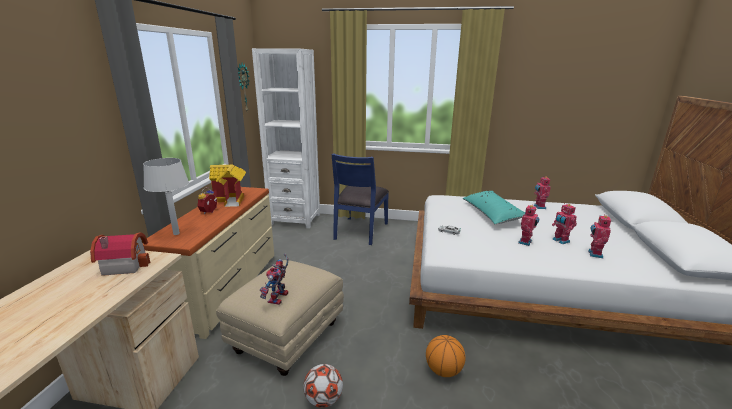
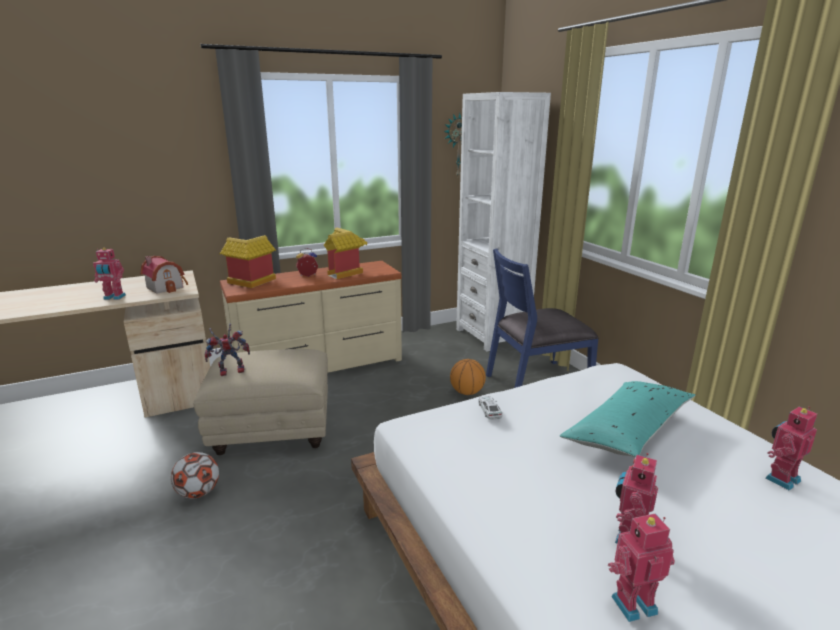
camera: 55 degrees right, 0 degrees up
(176, 234) = (250, 282): grey table lamp -> toy house
(443, 370) = (297, 568): basketball -> basketball (467, 392)
(526, 242) = (556, 493): toy robot -> toy robot (114, 297)

